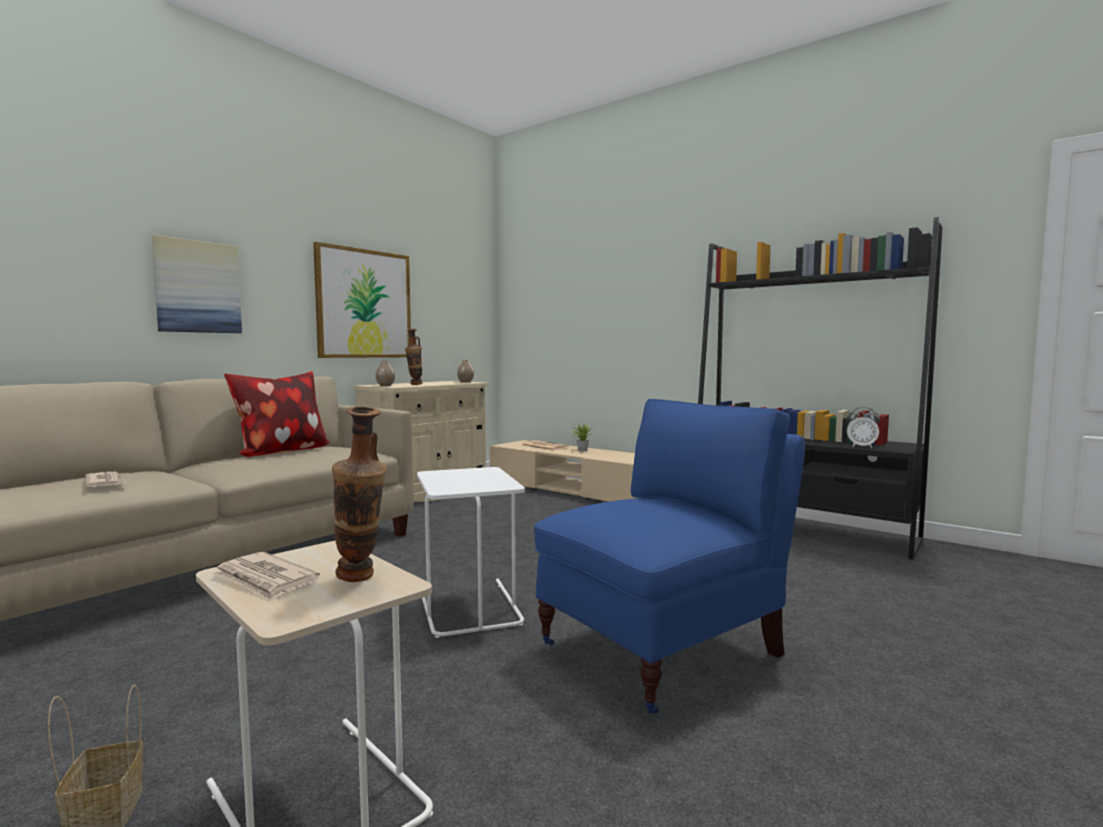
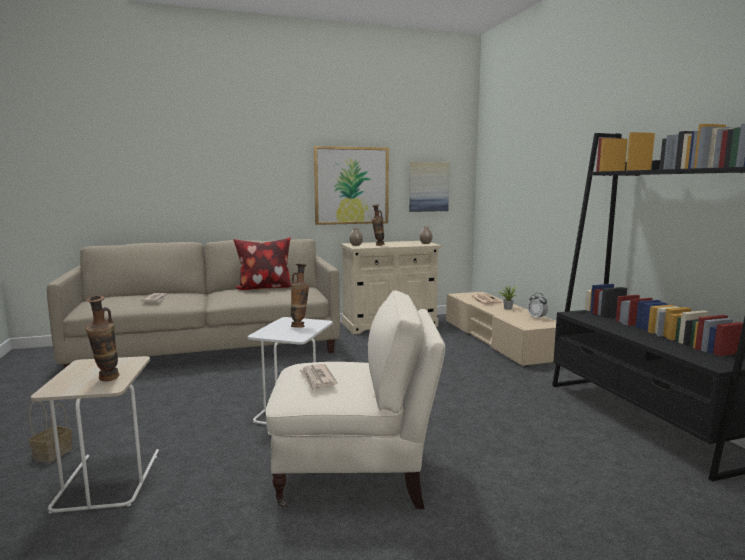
camera: 35 degrees right, 5 degrees up
(198, 287) = (238, 183): picture -> picture (428, 187)
(264, 580) = (82, 370): newspaper -> newspaper (317, 379)
(473, 476) = (300, 326): none -> vase
(665, 648) = (356, 474): blue armchair -> beige armchair
(861, 447) = (684, 354): alarm clock -> alarm clock (537, 318)

